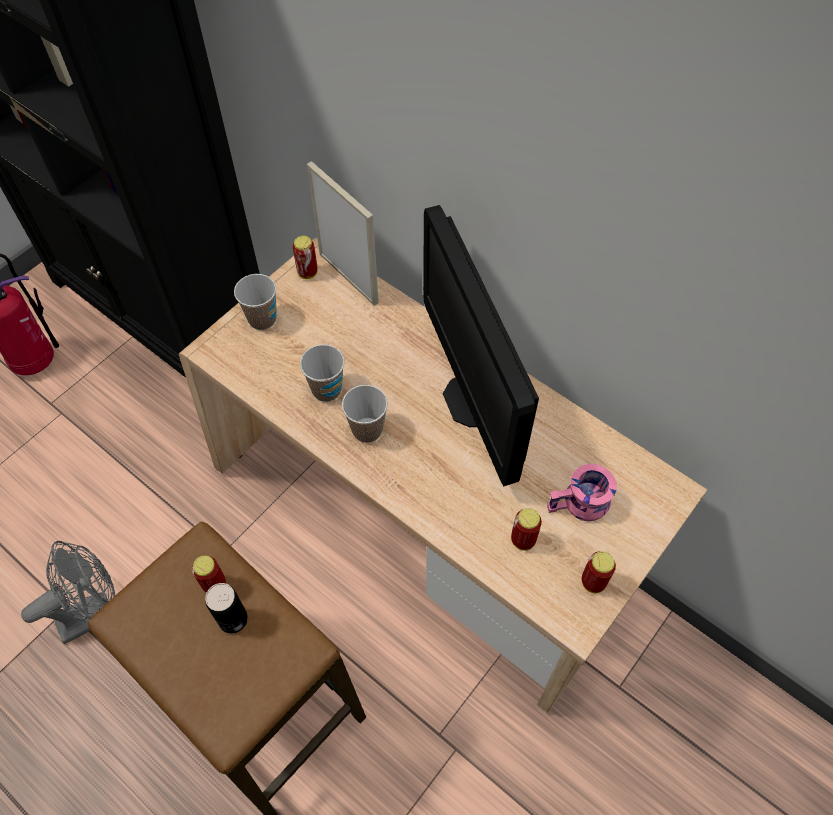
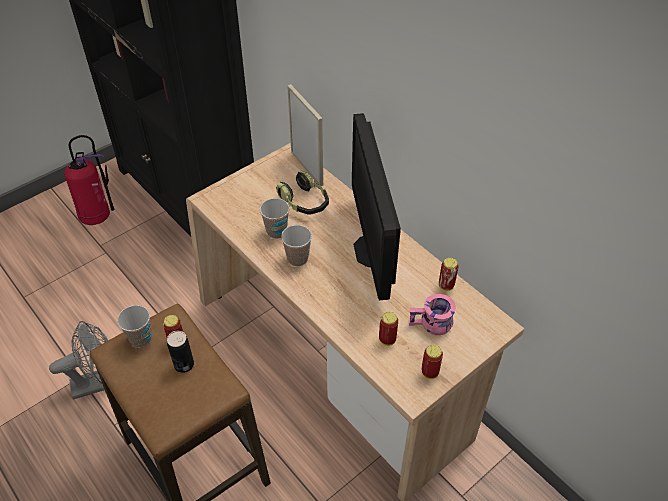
camera: 10 degrees right, 10 degrees down
(262, 319) = (244, 185): cup -> cup (141, 339)
(307, 273) = (280, 162): can -> can (446, 285)
(357, 335) = (304, 202): none -> headphones

